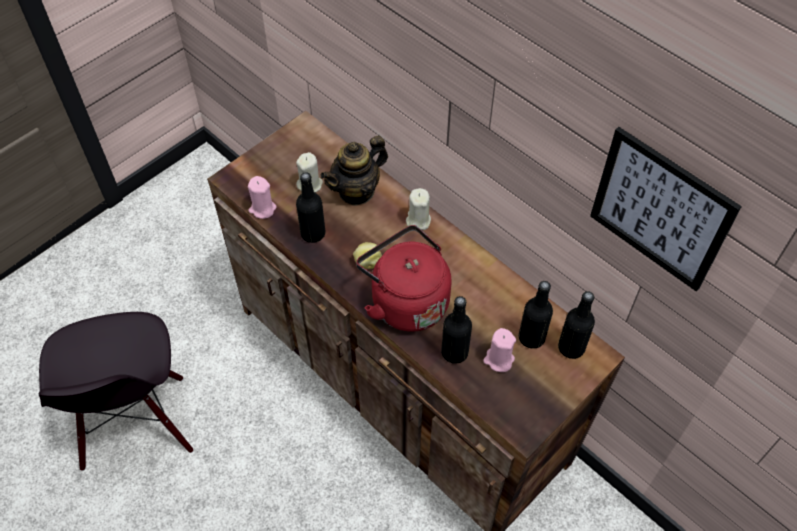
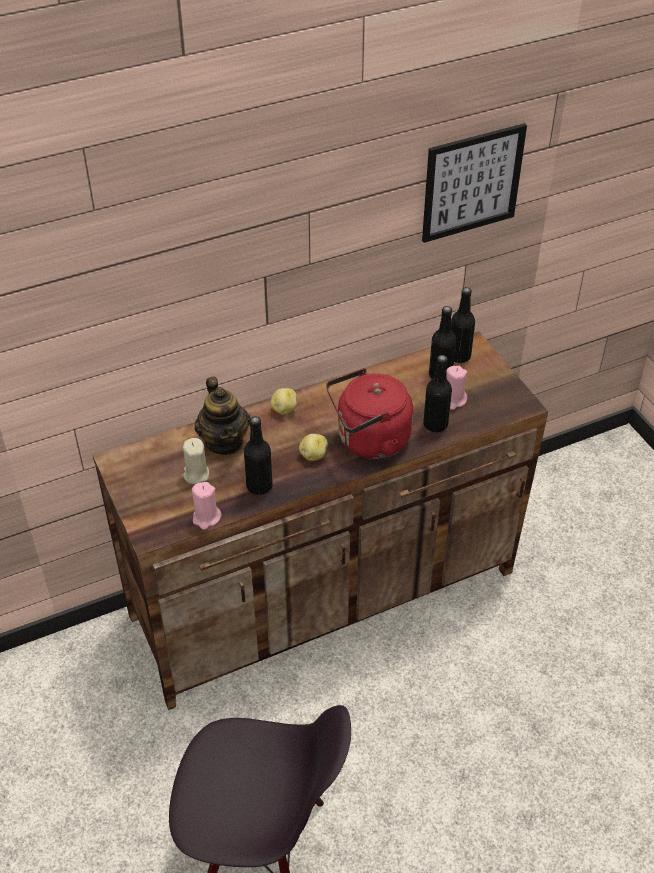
camera: 70 degrees left, 10 degrees down
(418, 220) = (284, 409): beige candle -> potato

